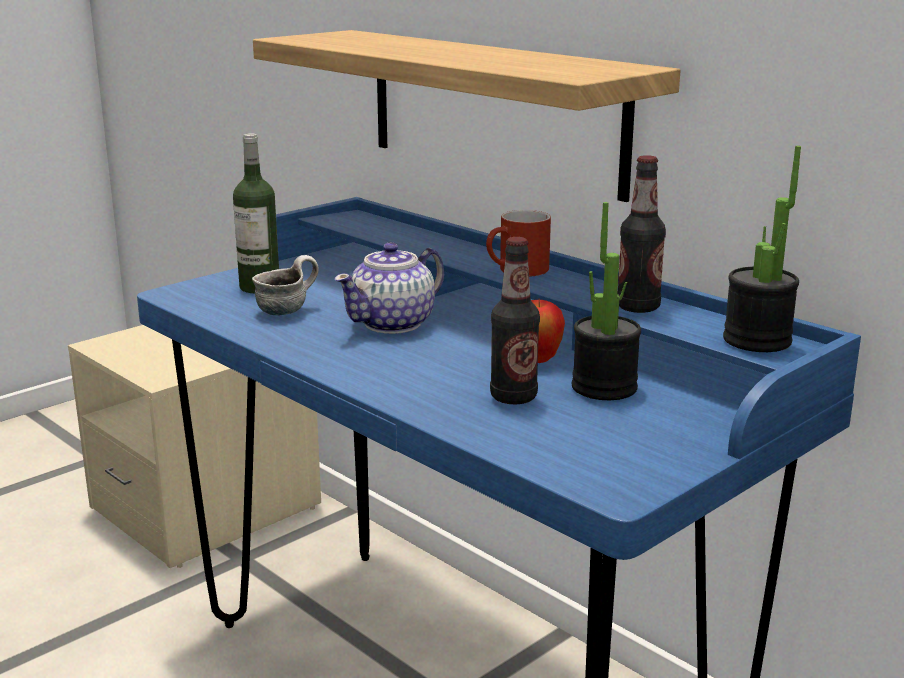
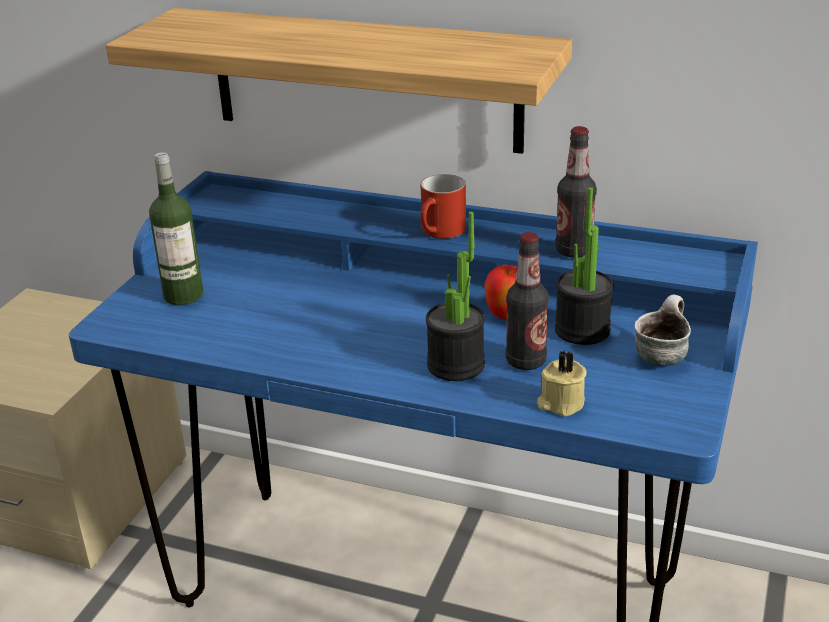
camera: 25 degrees left, 10 degrees up
(287, 310) = (240, 317): mug -> mug (660, 354)
(394, 323) = (351, 307): teapot -> none
(508, 437) = (560, 403): none -> beige candle
(757, 340) = (689, 264): potted plant -> potted plant (455, 365)

